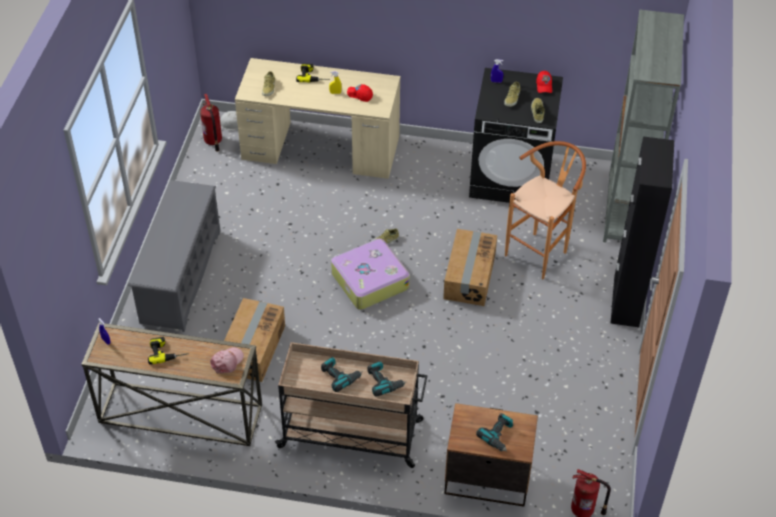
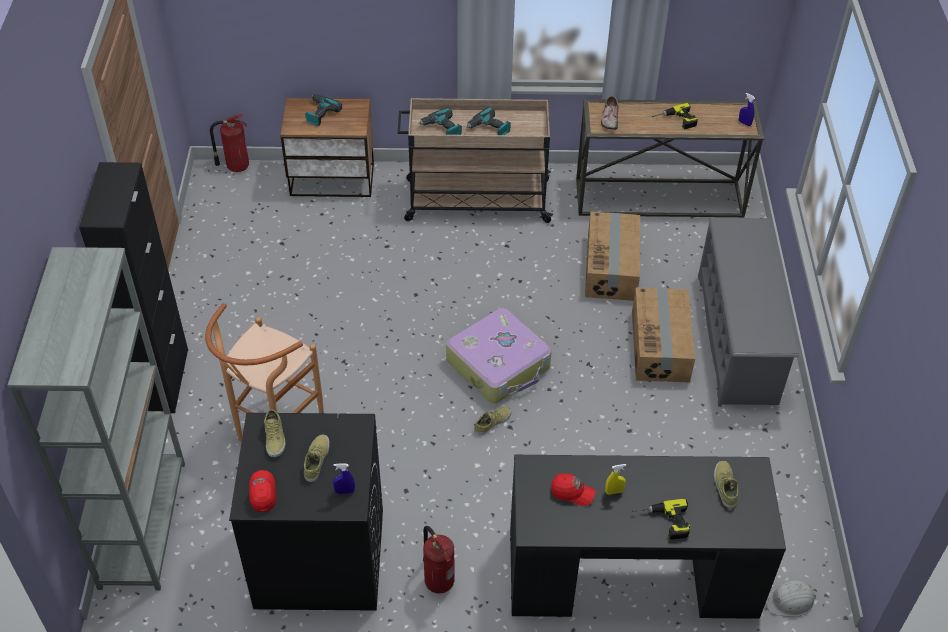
camera: 170 degrees right, 0 degrees up
(213, 141) = (804, 558): fire extinguisher -> fire extinguisher (438, 580)
(227, 361) = (609, 118): pink cap -> shoe
(321, 148) = (630, 571): beige desk -> black desk
(469, 276) = (370, 387): cardboard box -> cardboard box (660, 346)

